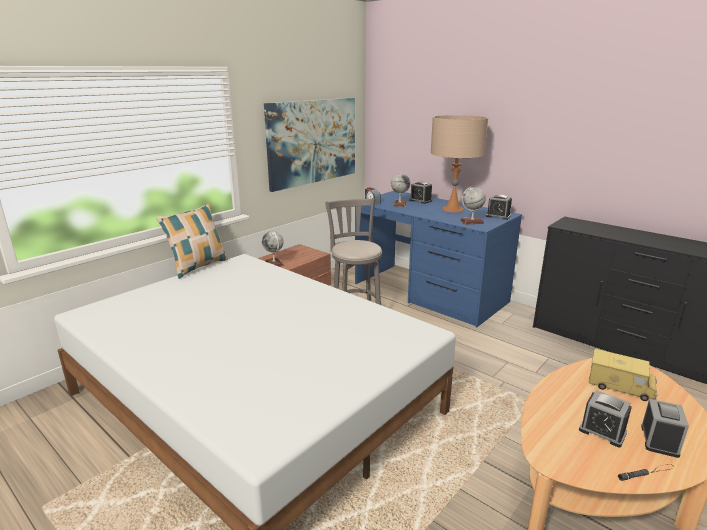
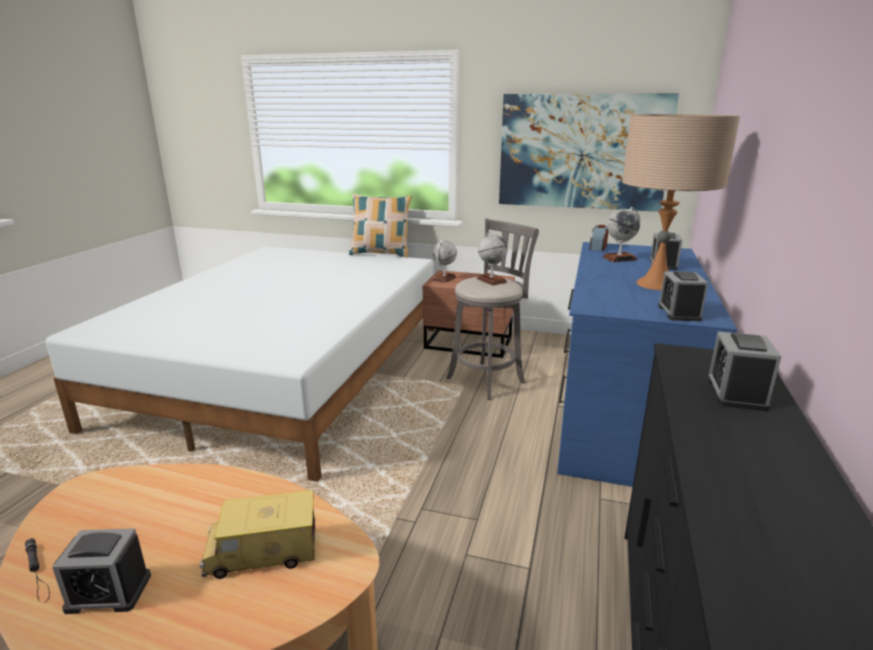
camera: 65 degrees right, 0 degrees up
(471, 222) = (607, 300): globe -> globe (491, 280)
(602, 431) = (136, 531): alarm clock -> alarm clock (736, 393)
(620, 386) = (263, 553): toy truck -> toy truck turned 75 degrees clockwise

